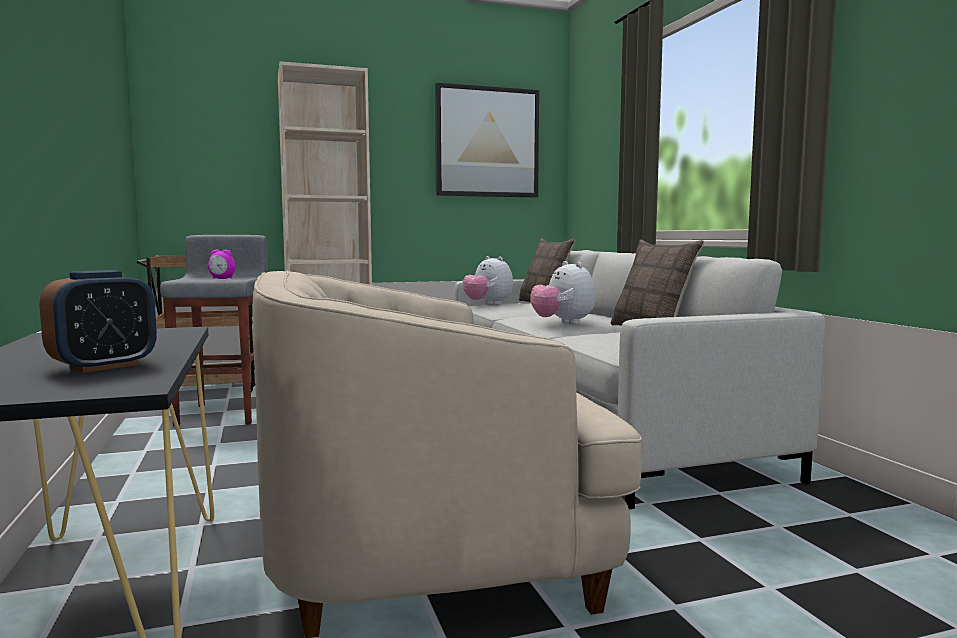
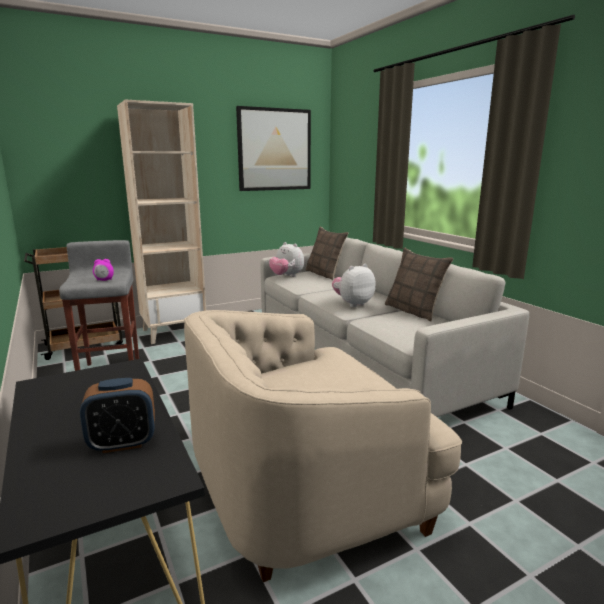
camera: 10 degrees left, 10 degrees up
(104, 366) = (123, 443): alarm clock -> alarm clock turned 45 degrees clockwise
(563, 323) = (353, 304): plush toy -> plush toy turned 90 degrees clockwise

